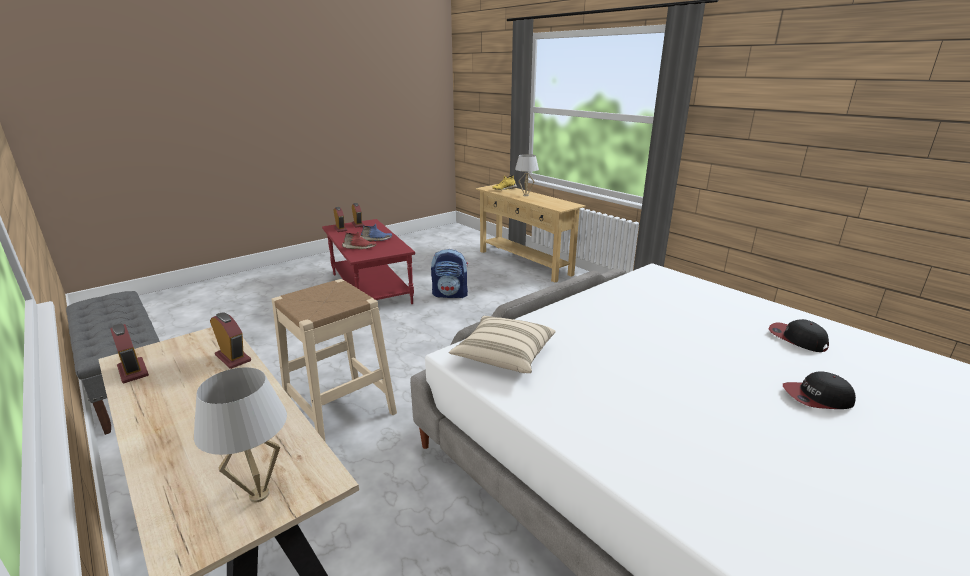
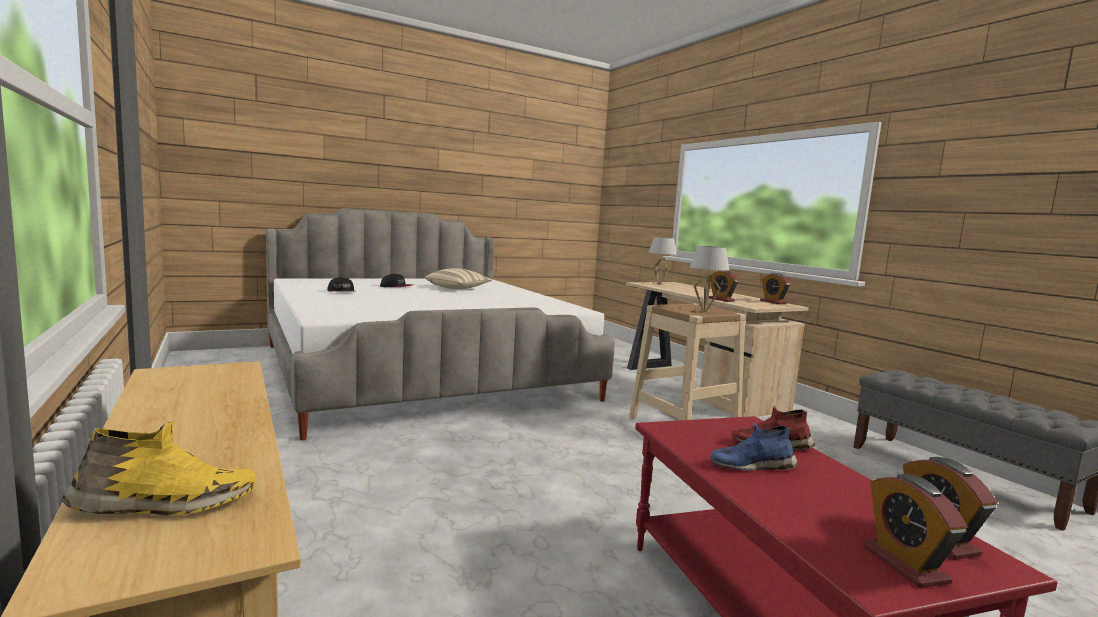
camera: 170 degrees left, 15 degrees down
(450, 294) = (547, 565): backpack -> none
(504, 356) = (550, 307): beige pillow -> beige pillow (458, 289)
(525, 195) = (187, 433): white table lamp -> white table lamp (704, 310)

